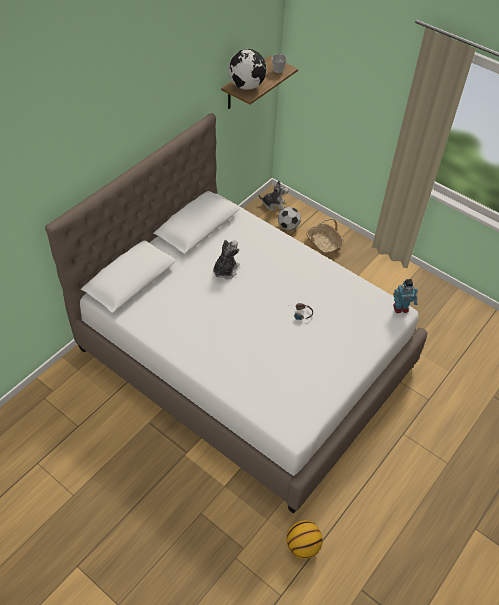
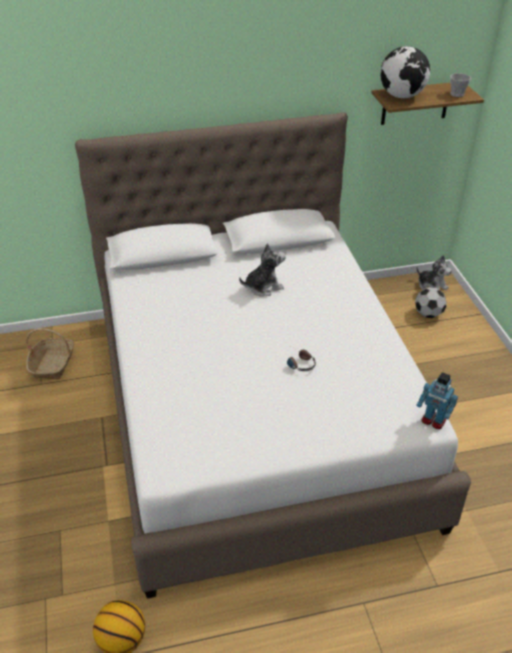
camera: 40 degrees right, 10 degrees down
(323, 243) = (455, 348): basket -> basket (53, 364)

